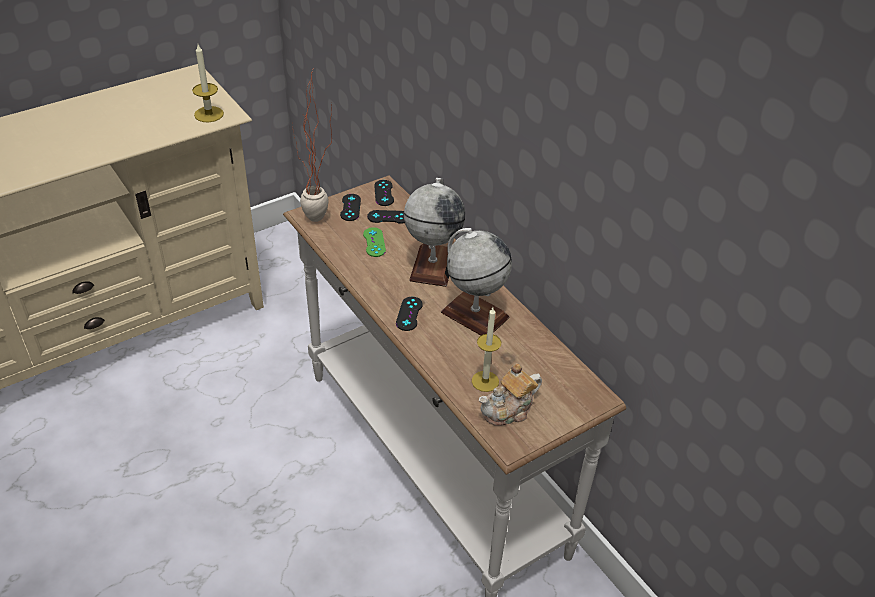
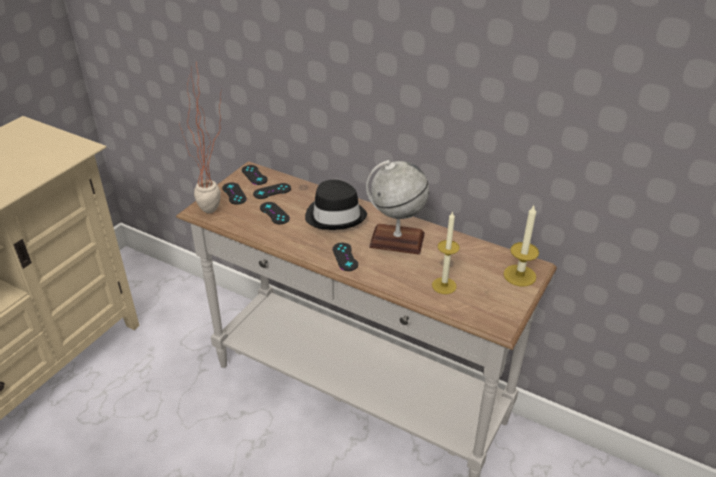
camera: 25 degrees left, 5 degrees down
(209, 114) = (62, 151): candle -> candle (519, 275)
(374, 242) = (274, 213): green game controller -> black game controller
(432, 265) = (335, 215): globe -> black hat
(508, 410) = (478, 300): teapot -> none

